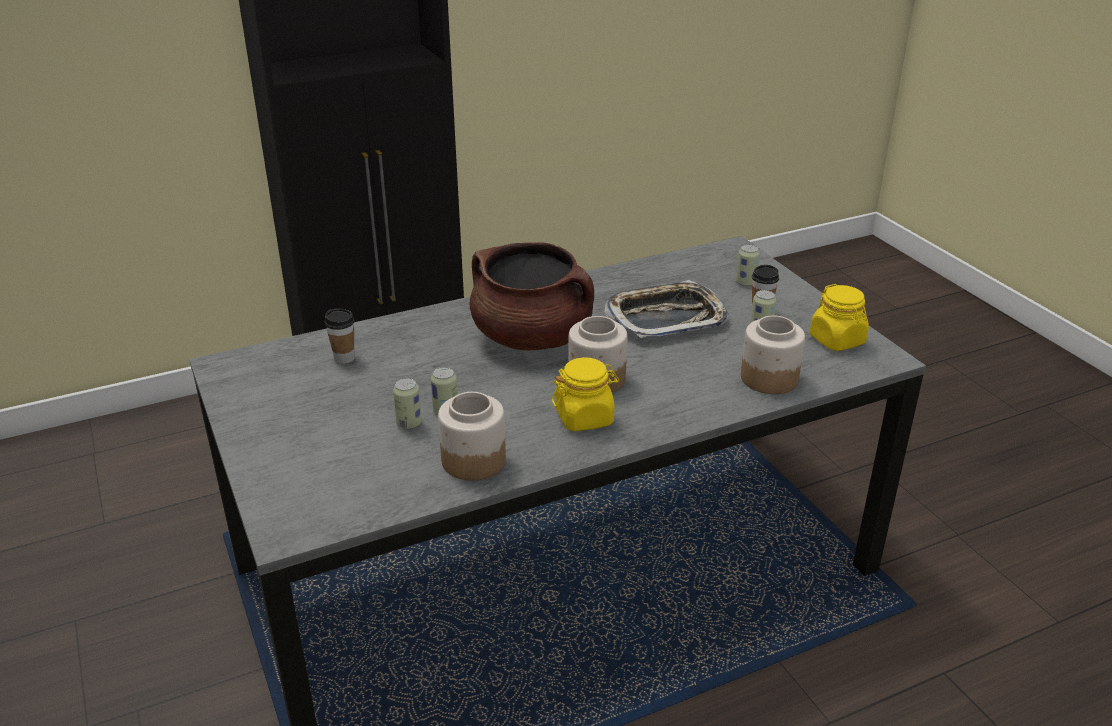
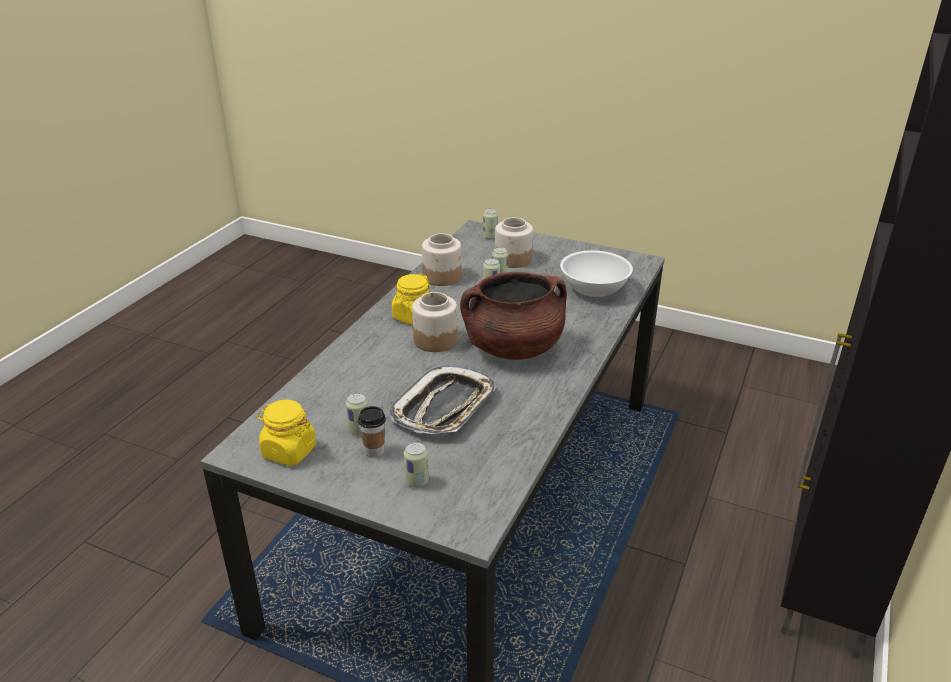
camera: 140 degrees right, 0 degrees up
(298, 503) = (490, 236): none -> can
(344, 358) = (593, 289): cup -> white bowl
(768, 378) = (322, 390): jar -> jar (513, 259)

